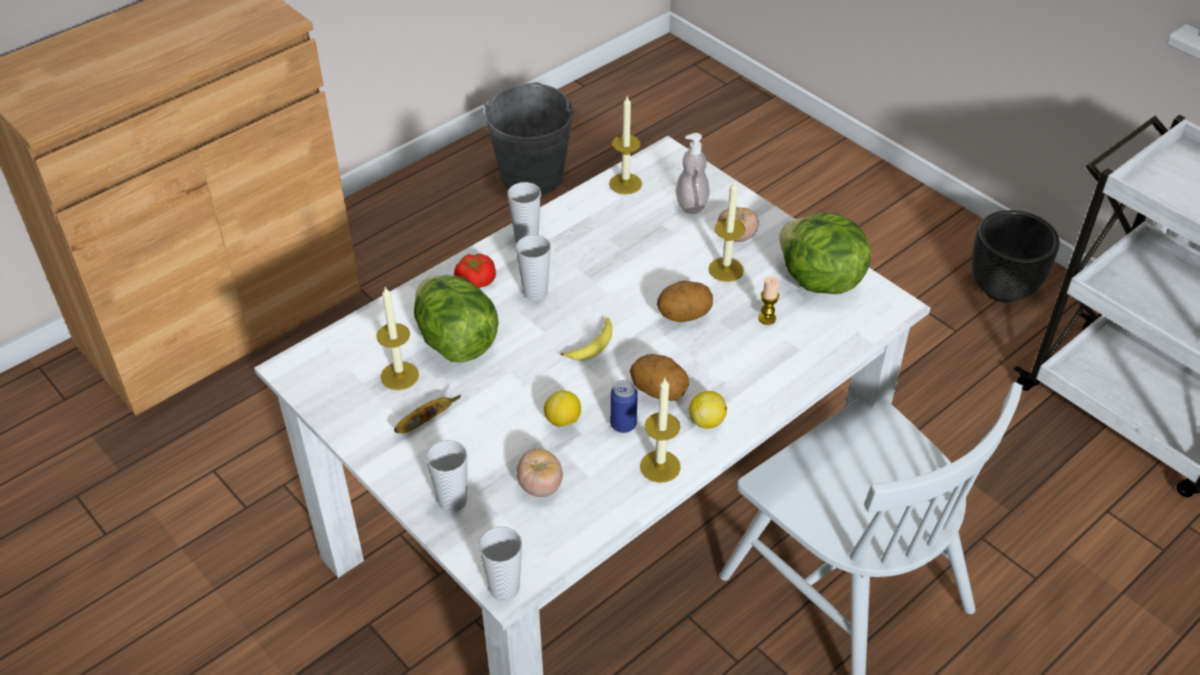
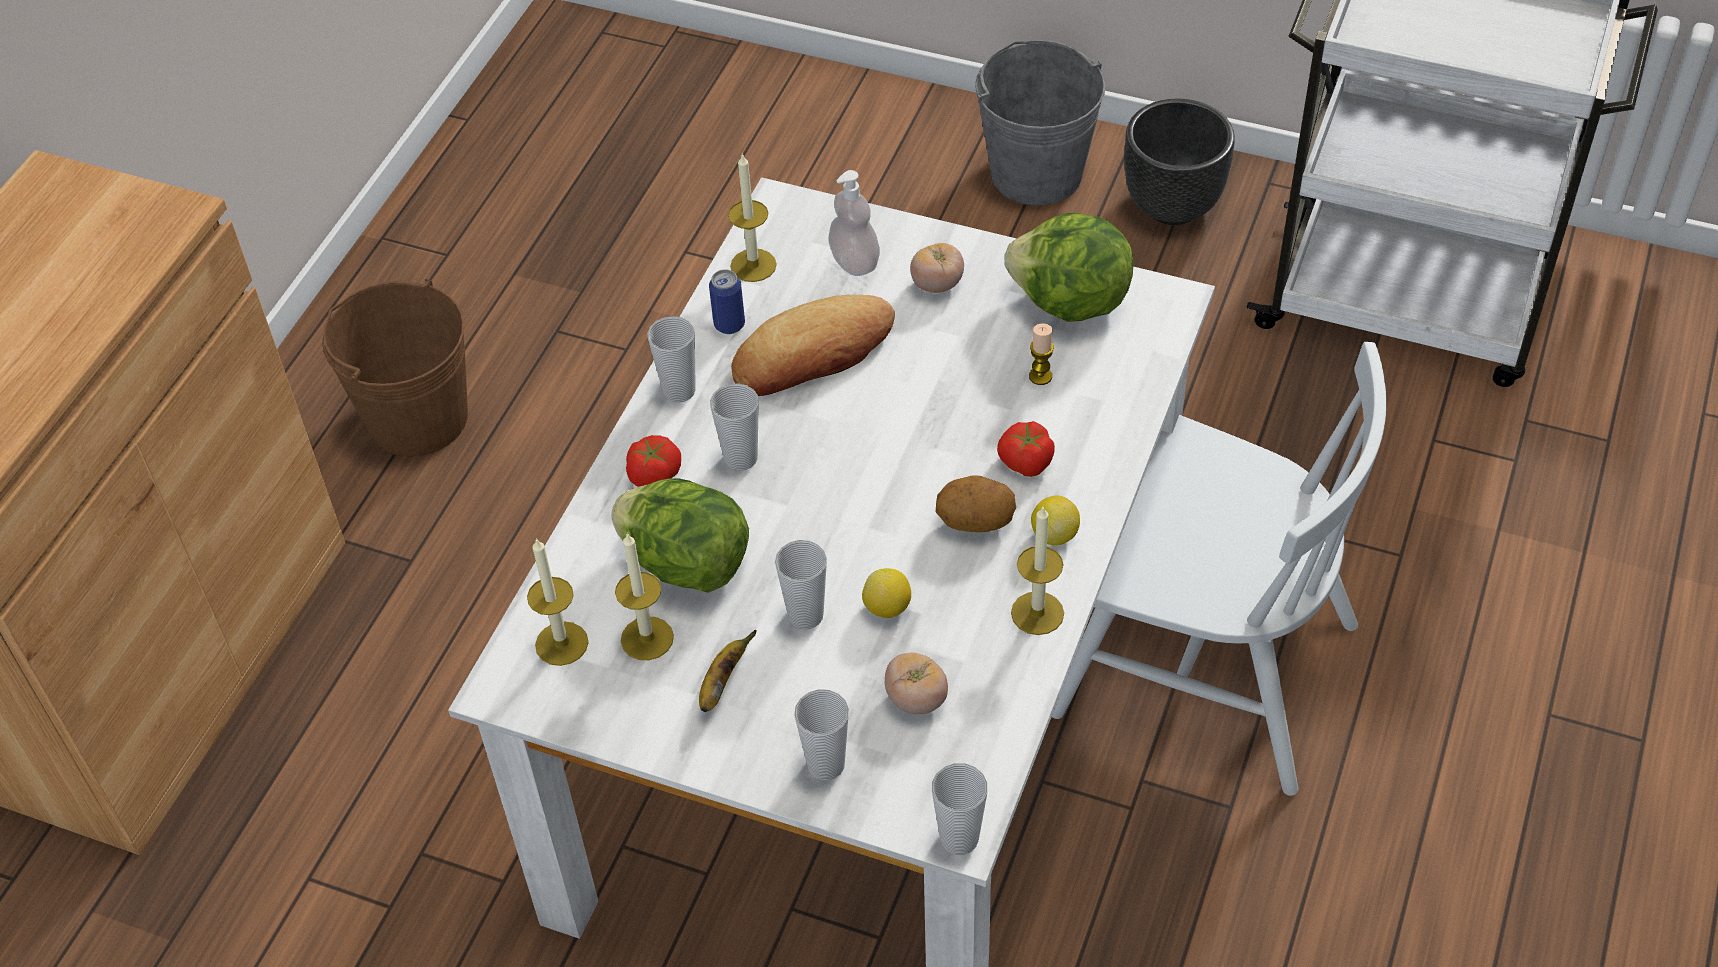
camera: 25 degrees left, 5 degrees up
(447, 238) = (418, 418): none -> brown bucket
(507, 403) = (805, 615): none -> cup
(532, 176) = (479, 281): grey bucket -> grey bucket (1036, 173)
(592, 345) = (858, 497): banana -> none
(623, 424) = (961, 581): can -> can (729, 324)
(625, 249) = (813, 354): none -> bread
(684, 315) = (941, 413): potato -> none
(719, 367) = (1025, 461): none -> tomato
(726, 269) = (952, 332): candle -> candle (561, 643)

